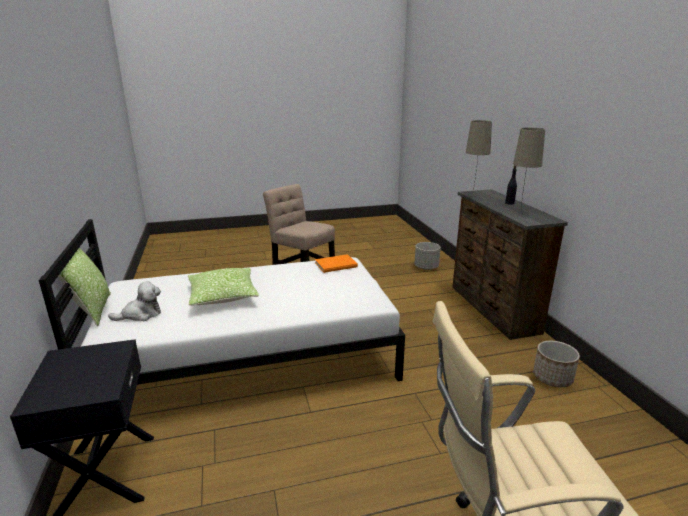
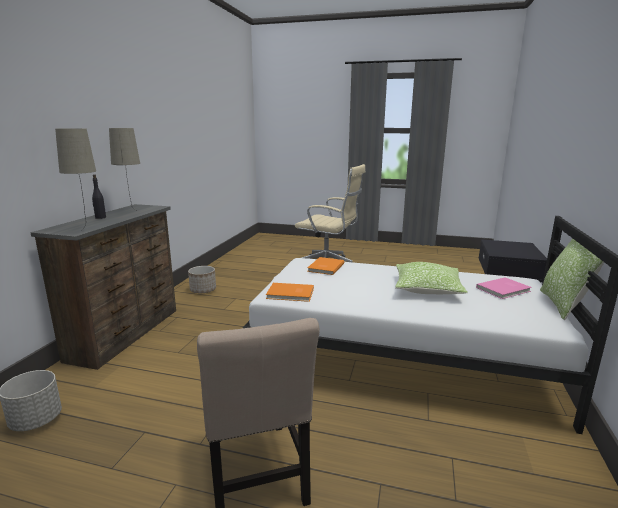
camera: 150 degrees left, 5 degrees down
(141, 314) = (504, 290): plush toy -> pink book
(341, 298) = (324, 267): none -> orange book

